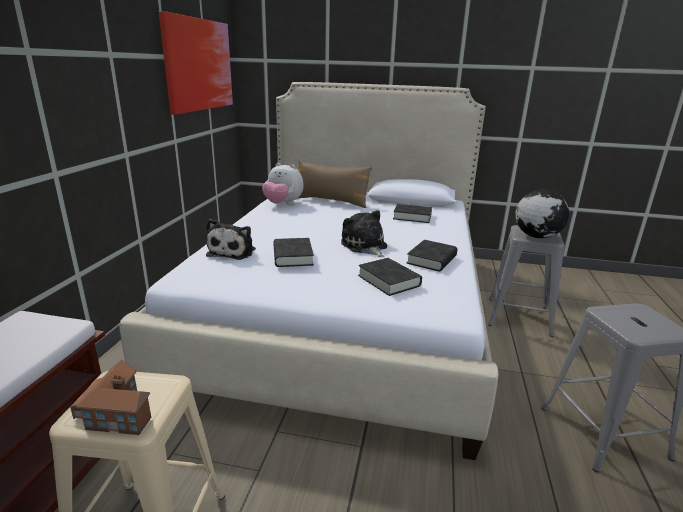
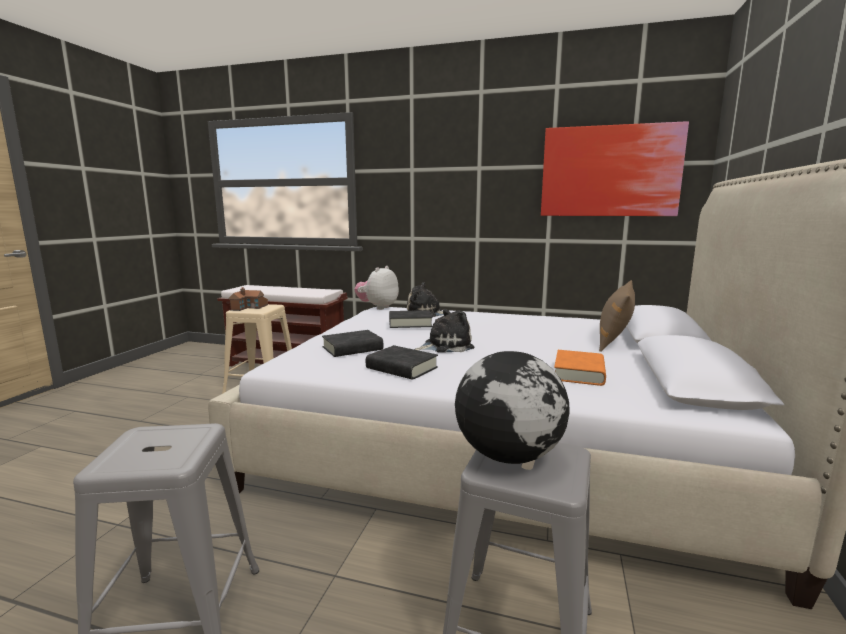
camera: 95 degrees right, 10 degrees down
(283, 204) = (578, 322): plush toy -> plush toy (378, 307)
(412, 217) = (579, 373): black book -> orange book

